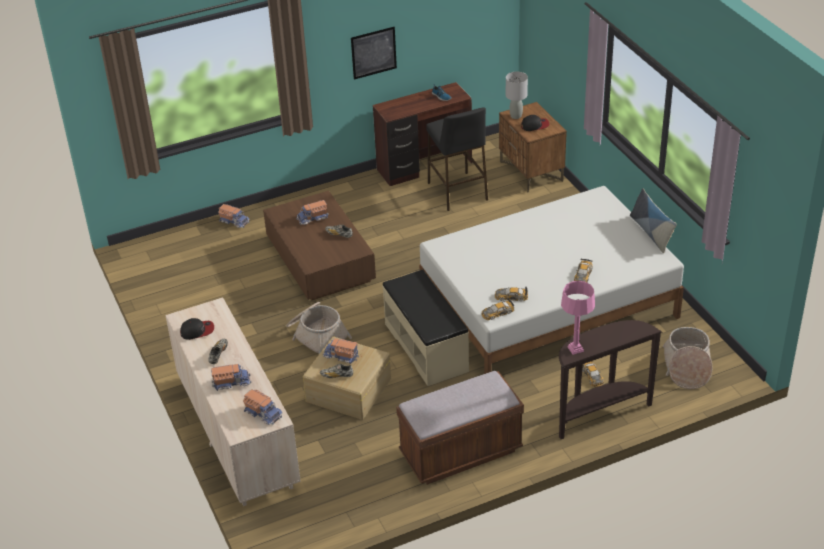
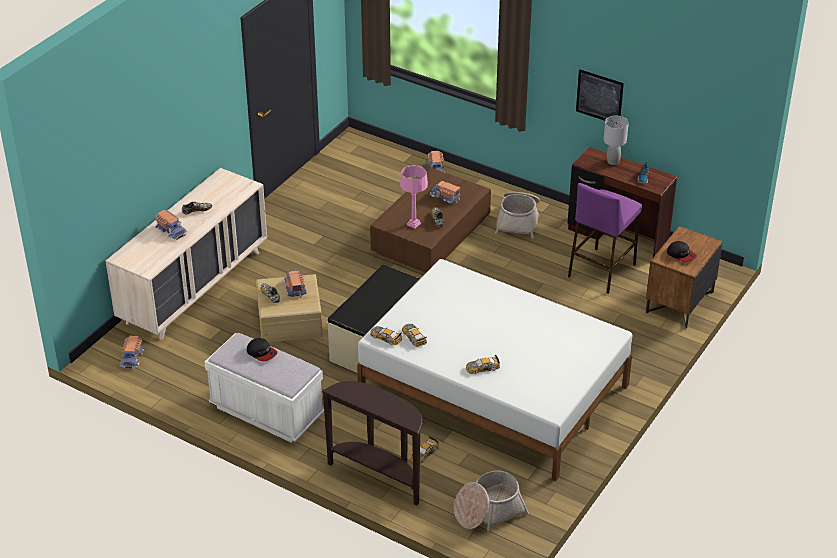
camera: 55 degrees right, 0 degrees up
(197, 331) = (214, 190): cap -> cap (262, 352)
(263, 413) = (150, 260): toy truck -> toy truck (133, 358)
(317, 335) = (338, 275): basket -> basket (518, 220)
(457, 191) = (601, 271): black stool -> purple stool
(460, 452) = (267, 412): brown bench -> white bench
(516, 116) = (684, 237): grey table lamp -> grey table lamp (613, 161)
(575, 349) = (349, 389): pink table lamp -> pink table lamp (414, 224)
(651, 232) = (586, 388): pillow -> none

